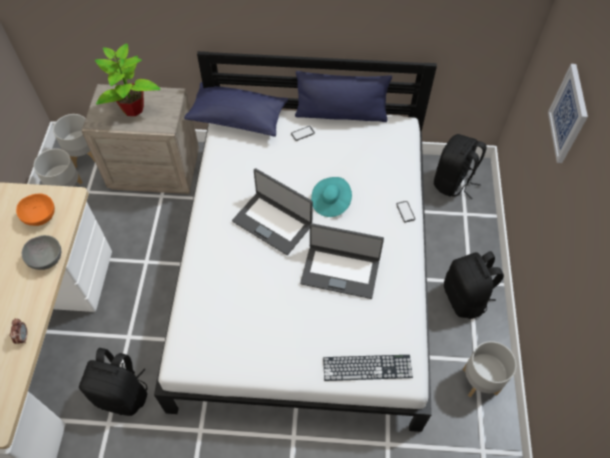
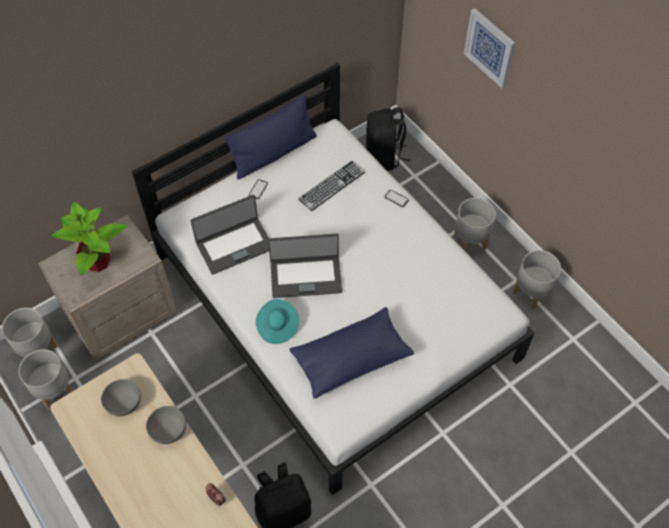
camera: 40 degrees left, 0 degrees up
(40, 216) = (123, 403): orange bowl -> grey bowl
(238, 118) = (190, 212): blue pillow -> blue pillow (351, 358)
(330, 202) = (335, 229): turquoise hat -> turquoise hat (277, 326)
(340, 271) = (391, 276): laptop -> laptop (234, 245)
(367, 367) = (474, 329): keyboard -> keyboard (332, 185)
(465, 298) = (470, 241): black backpack -> grey planter

